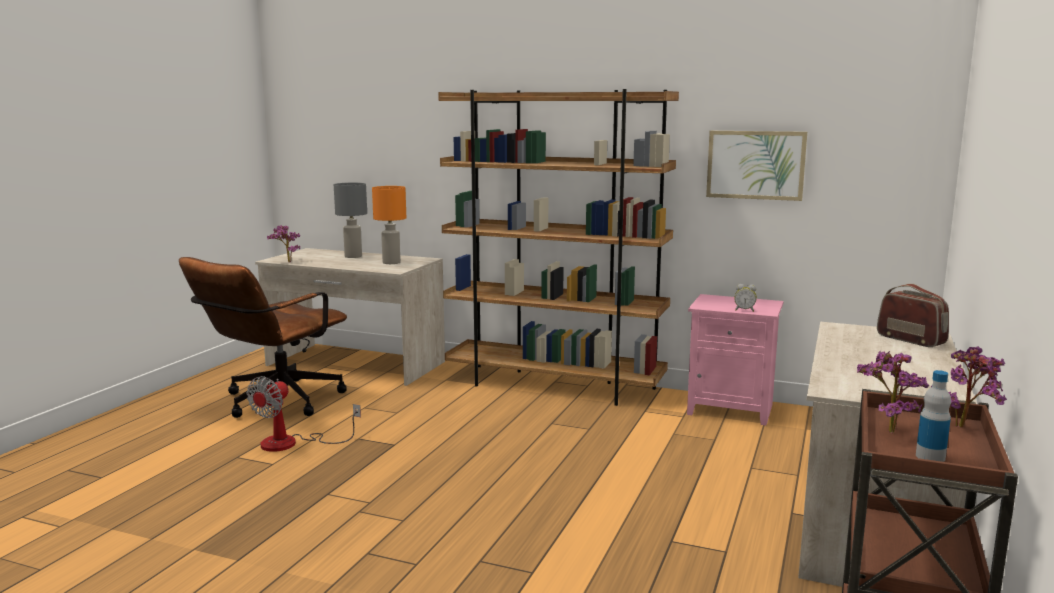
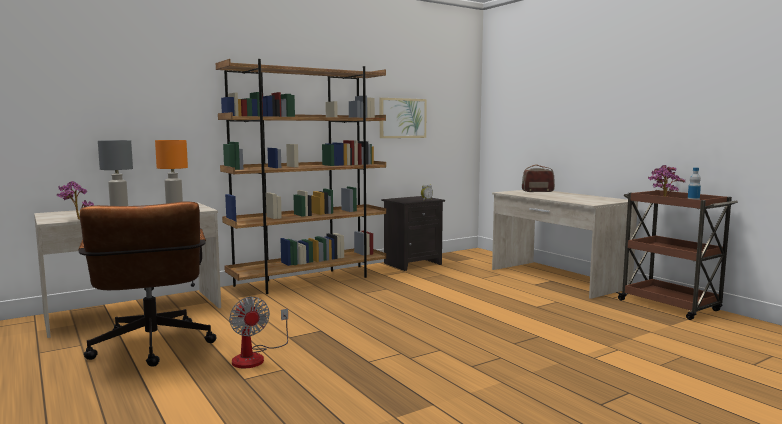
camera: 55 degrees left, 5 degrees down
(732, 409) = (412, 263): pink nightstand -> black nightstand

